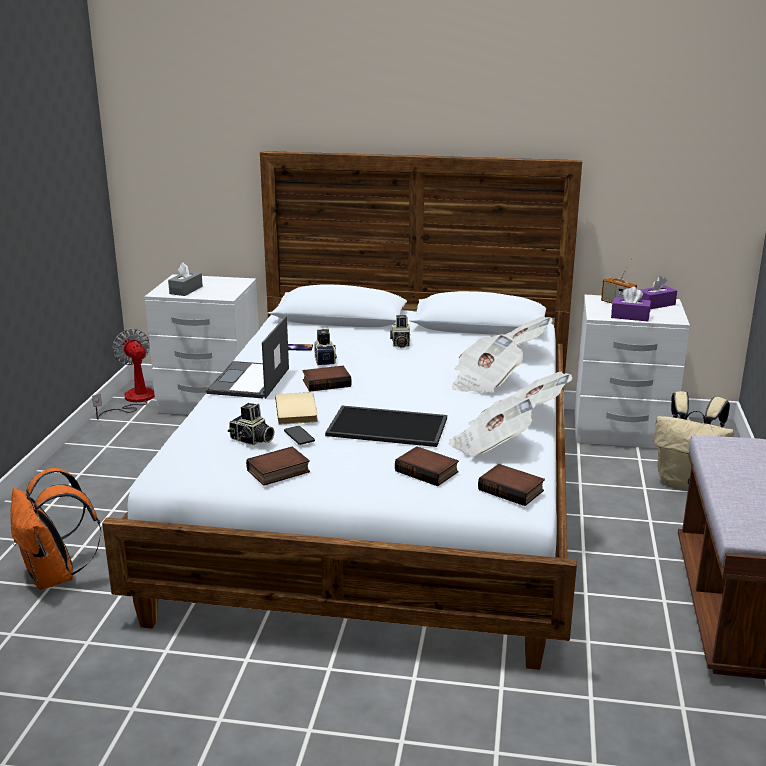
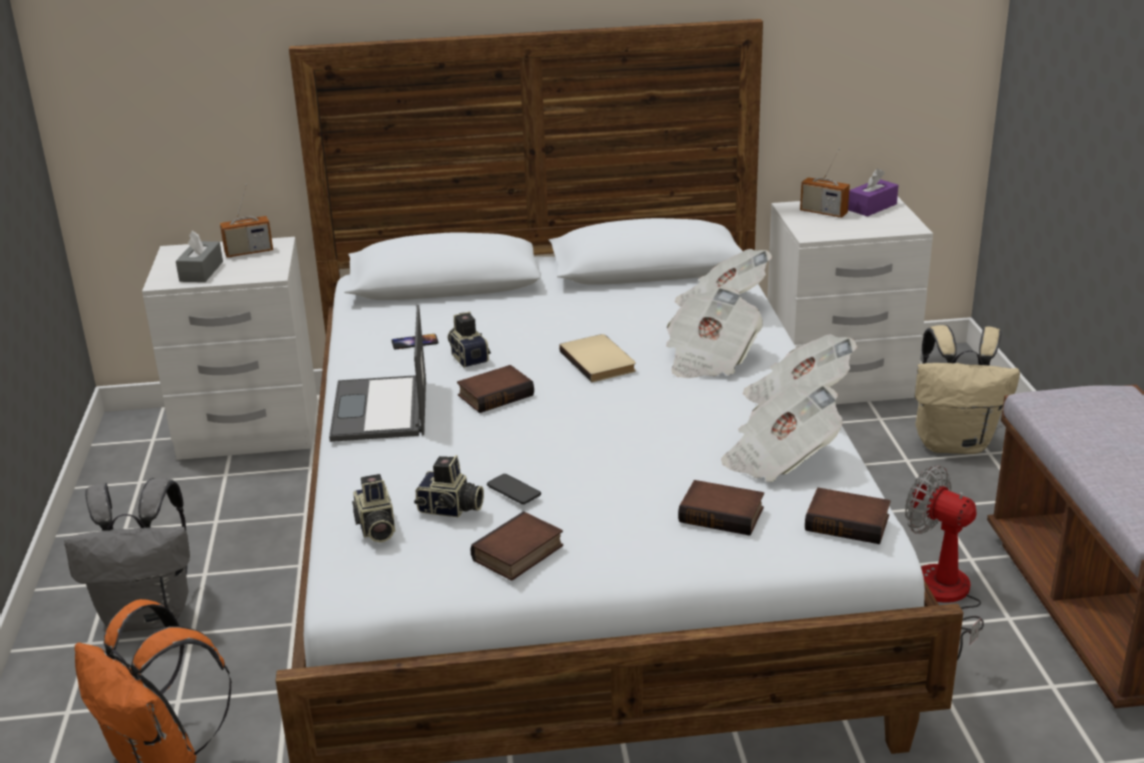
camera: 15 degrees left, 5 degrees up
(94, 495) = (150, 614): none -> grey backpack
(133, 400) = (126, 446): fan -> fan (944, 599)
(221, 283) = (249, 252): none -> radio
(298, 411) = (486, 448): beige book -> beige book (600, 361)
(389, 426) = (626, 451): tray -> none
(400, 344) = (557, 314): camera -> camera (375, 528)
(630, 316) = (852, 230): purple tissue box -> none

